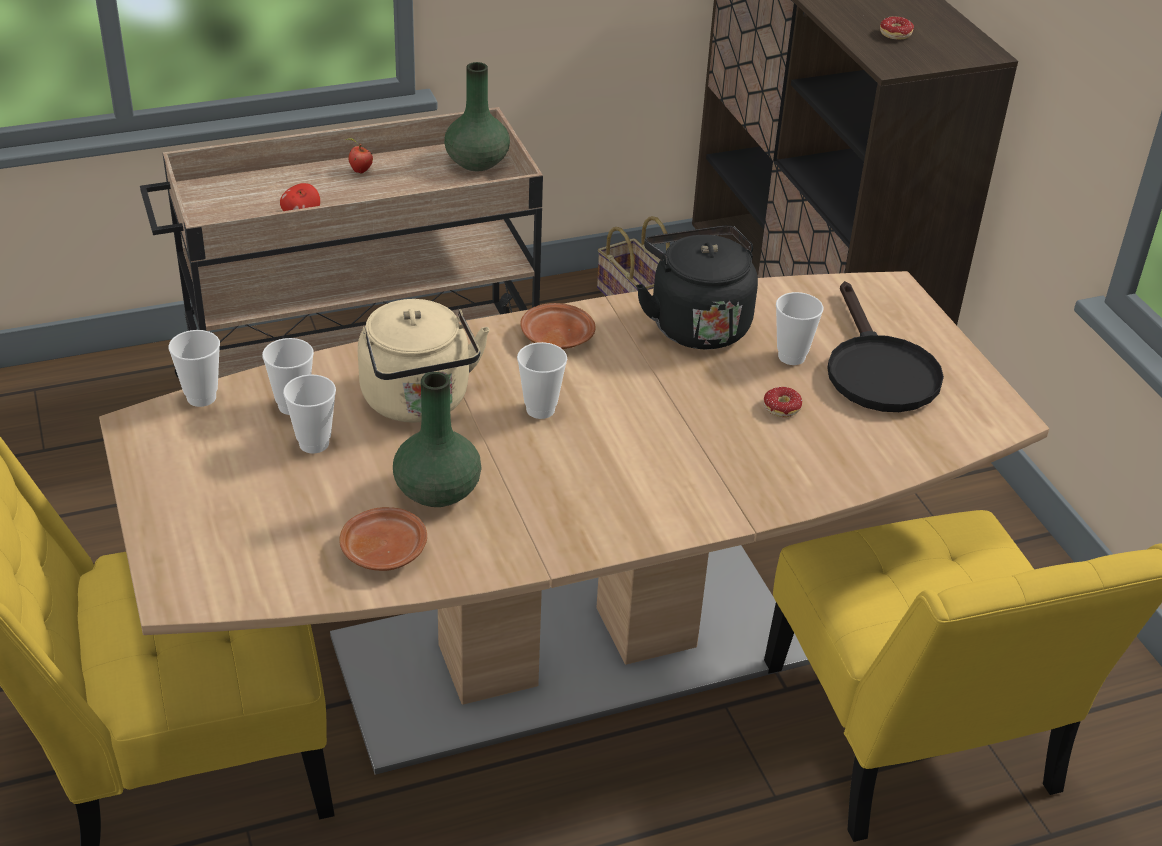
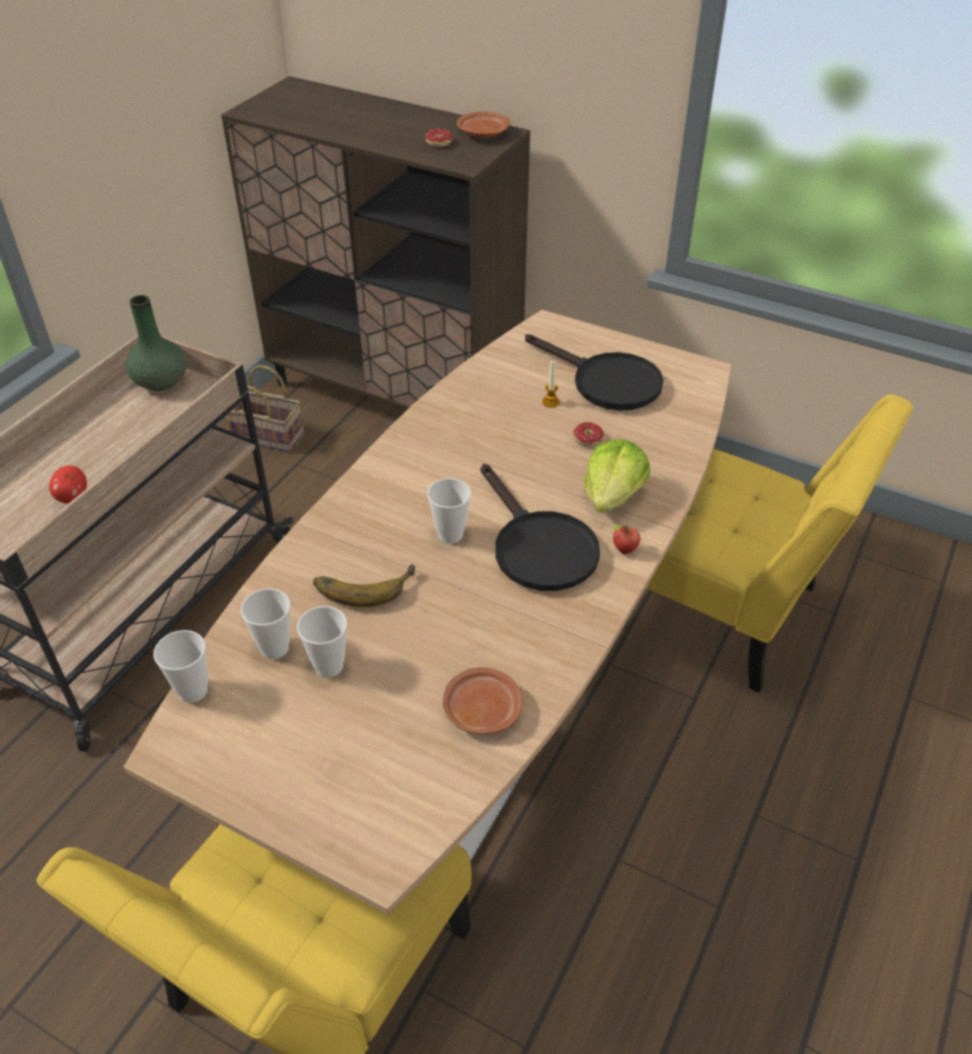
camera: 40 degrees left, 5 degrees up
(359, 171) = (75, 435): apple -> apple (624, 550)
(419, 402) = (363, 583): beige kettle -> banana
(437, 491) = (460, 639): green vase -> none
(556, 337) = (394, 477): brown plate -> brown plate (482, 133)
(603, 465) = (537, 546): none -> black frying pan
(696, 323) = (469, 413): black kettle -> none
(735, 467) = (613, 495): none -> lettuce
(791, 357) = (550, 402): cup -> candle

